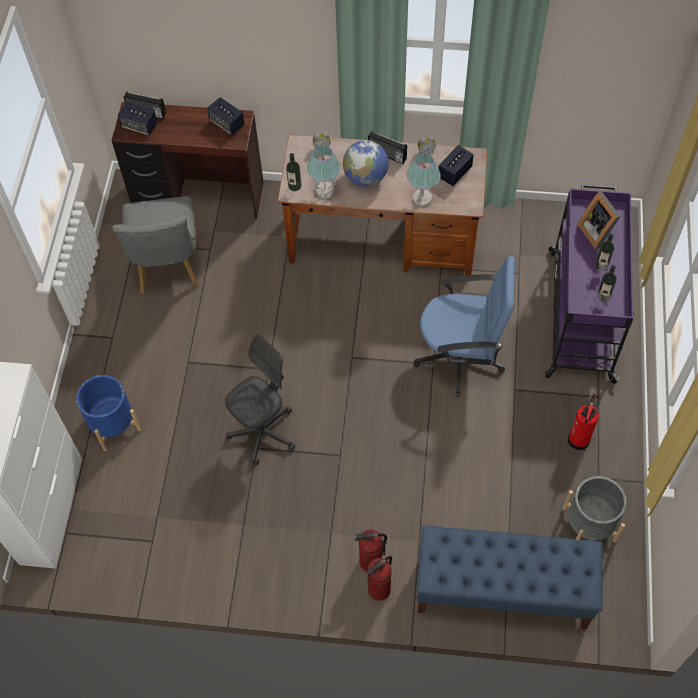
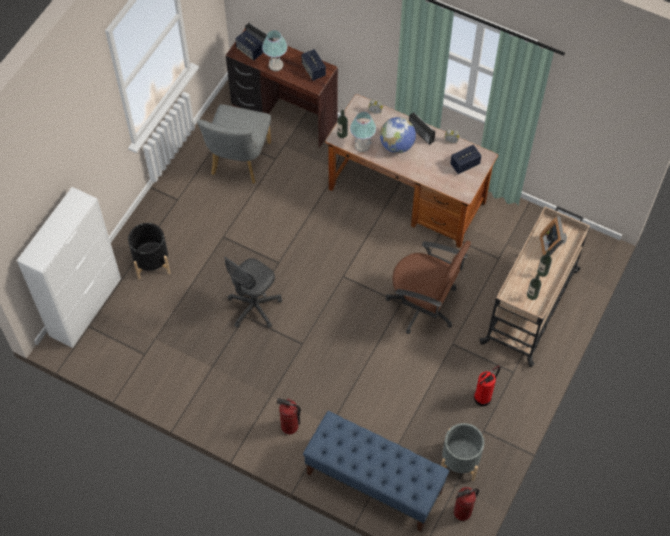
camera: 20 degrees right, 0 degrees up
(113, 424) = (152, 262): blue planter -> black planter
(263, 433) = (254, 307): grey office chair -> grey office chair turned 150 degrees clockwise
(379, 590) = (287, 448): fire extinguisher -> fire extinguisher (462, 512)
(422, 198) = (431, 175): table lamp -> table lamp (275, 65)
(461, 357) = (424, 305): blue office chair -> brown office chair
(580, 313) = (531, 305): purple cart -> beige cart

